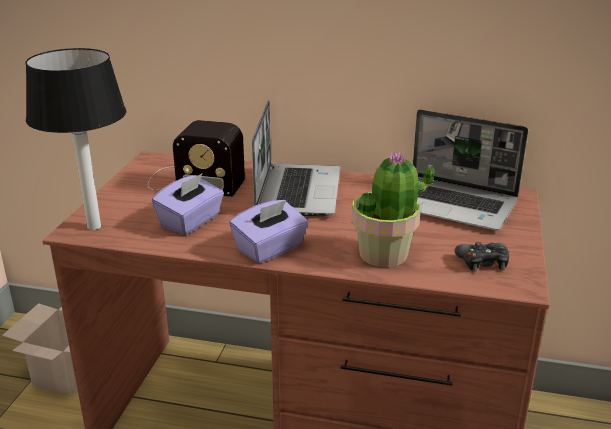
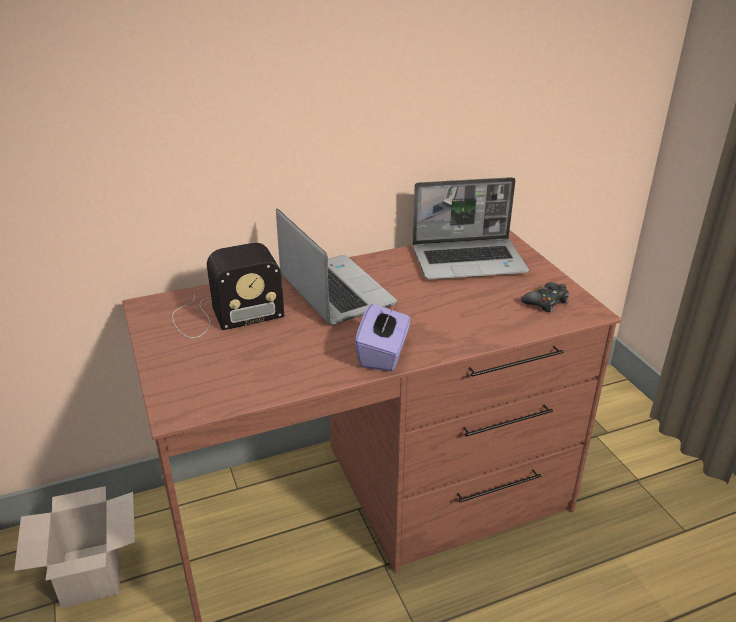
camera: 35 degrees left, 5 degrees up
(93, 227) = (189, 400): table lamp -> none
(191, 221) = (279, 356): purple tissue box -> none
(384, 254) = (474, 323): potted plant -> none

